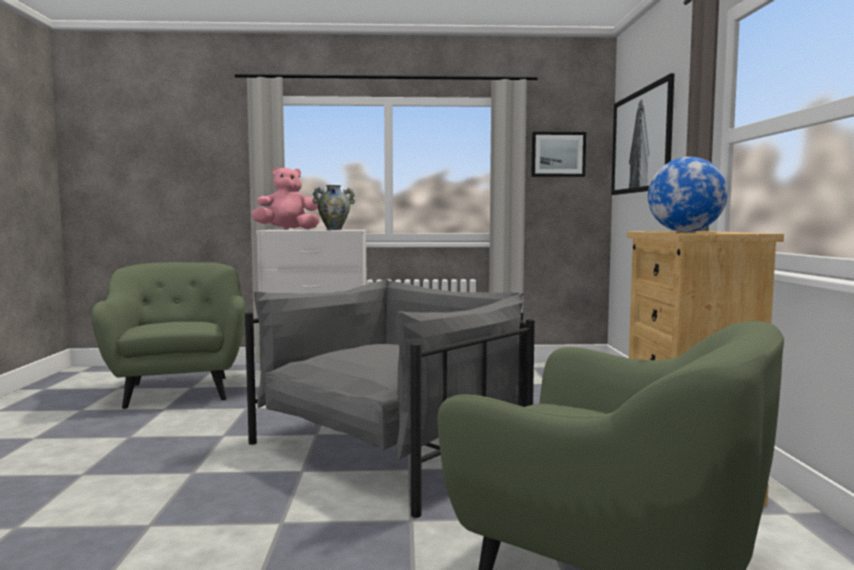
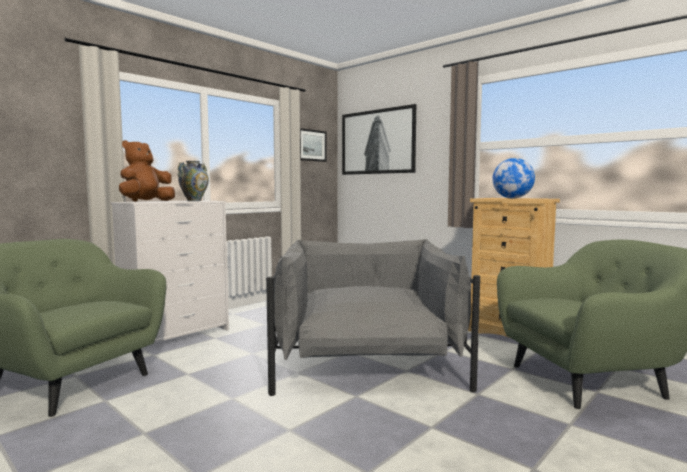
camera: 45 degrees left, 0 degrees up
(287, 229) = (146, 201): pink plush toy -> brown plush toy

